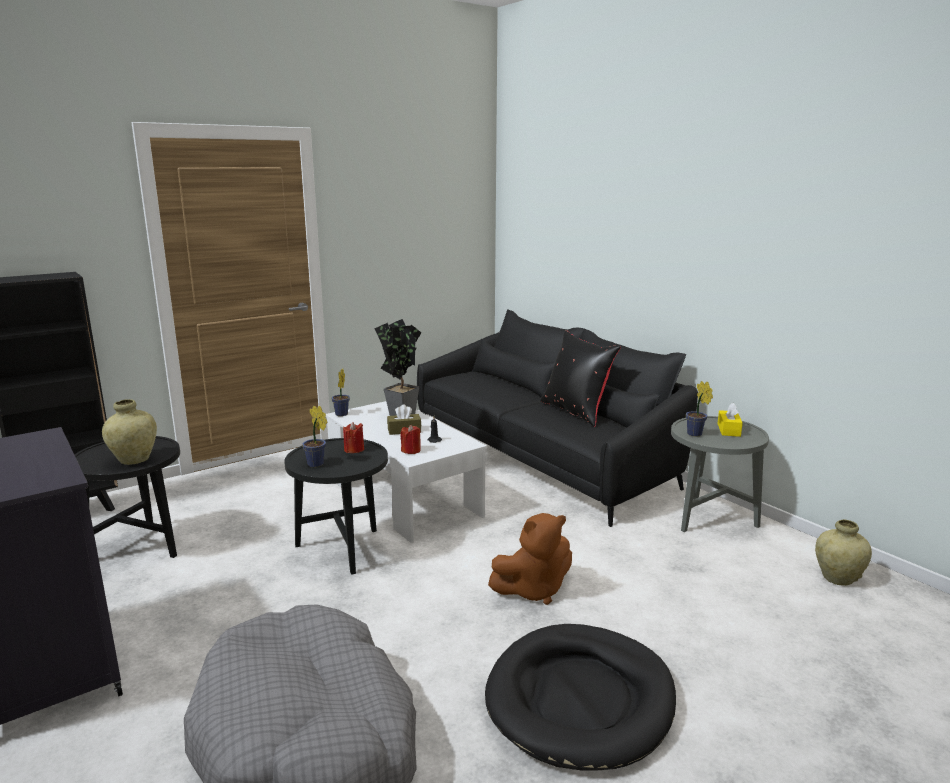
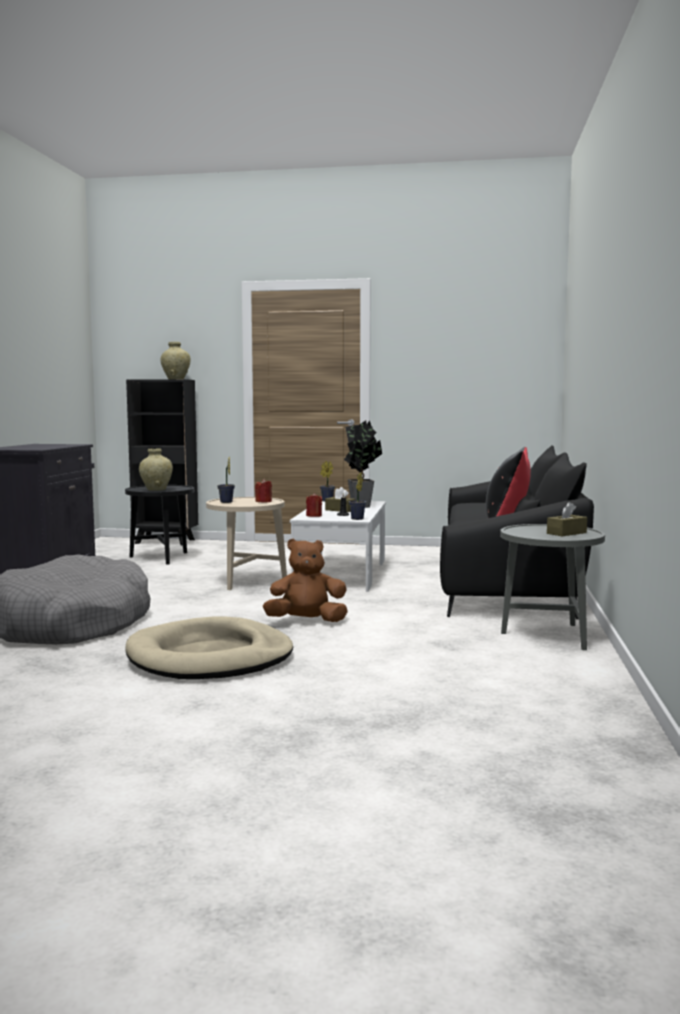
camera: 45 degrees right, 10 degrees down
(342, 551) = (246, 582): black side table -> beige side table
(533, 590) = (306, 621): brown plush toy -> brown plush toy turned 150 degrees clockwise
(580, 699) = (210, 657): black dog bed -> beige dog bed
(696, 434) = (523, 530): potted plant -> potted plant (356, 519)
(728, 430) = (566, 533): yellow tissue box -> brown tissue box
(837, 578) = (565, 687): beige vase -> beige vase (176, 379)

